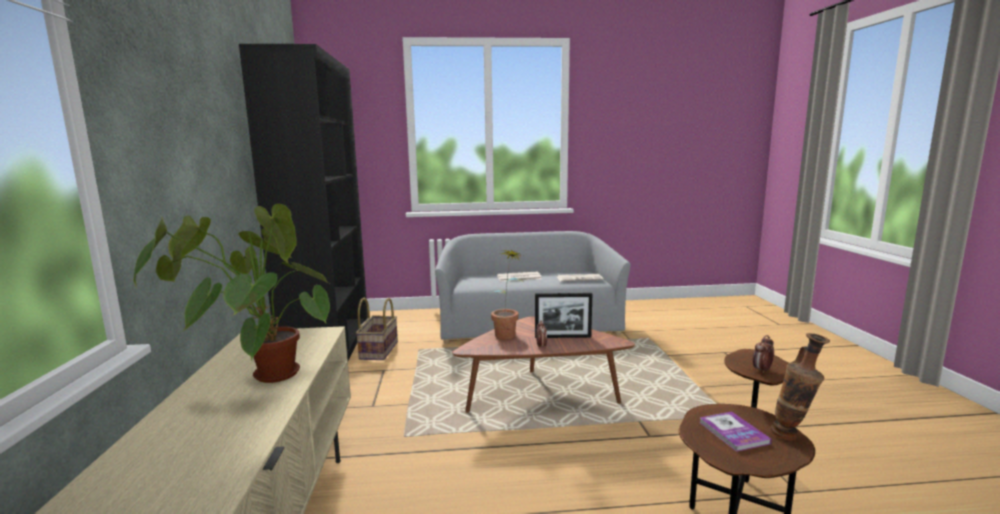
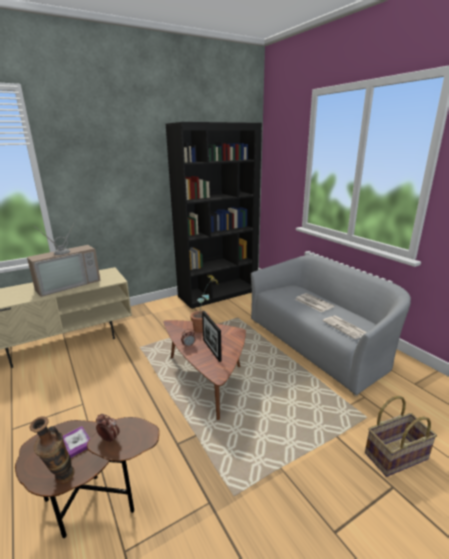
camera: 65 degrees right, 10 degrees up
(255, 374) = (68, 284): potted plant -> television
(378, 350) = (226, 307): basket -> basket (395, 455)

